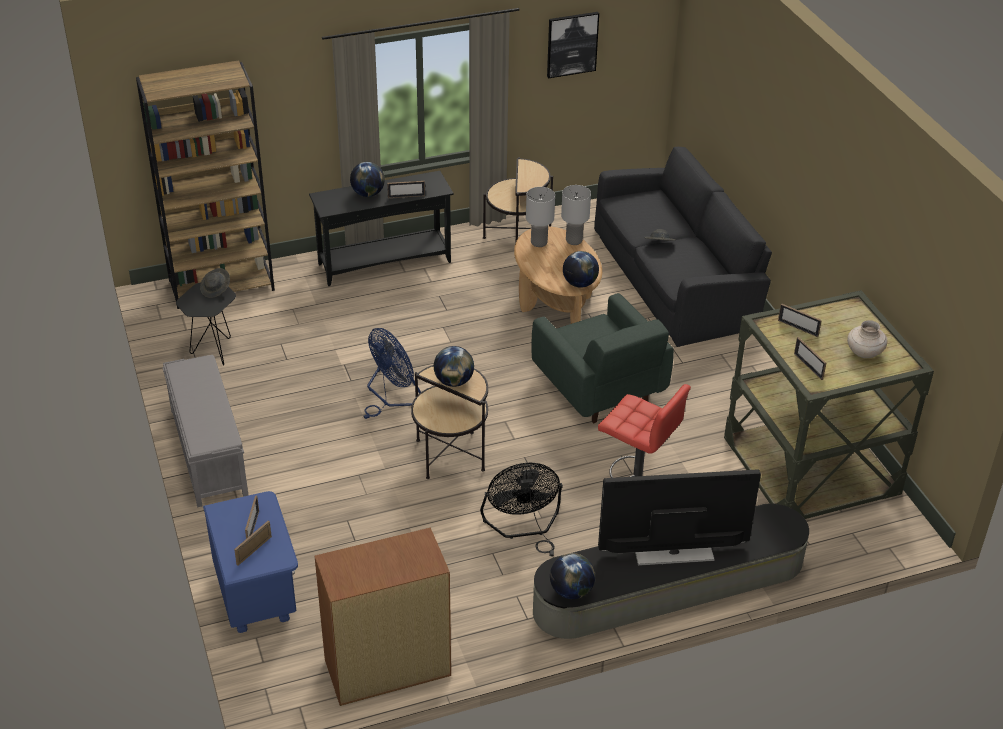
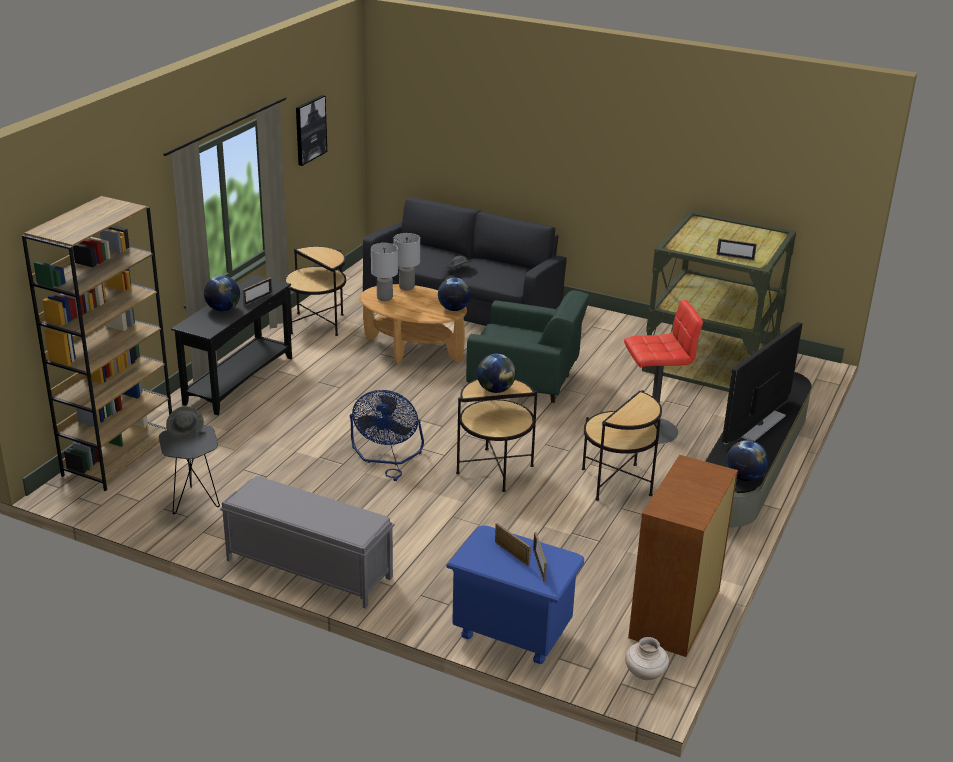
camera: 45 degrees left, 10 degrees down
(526, 527) = (616, 481): black fan -> side table
(798, 328) = (694, 242): picture frame -> none
(864, 353) = (748, 239): beige vase -> beige vase (645, 674)

